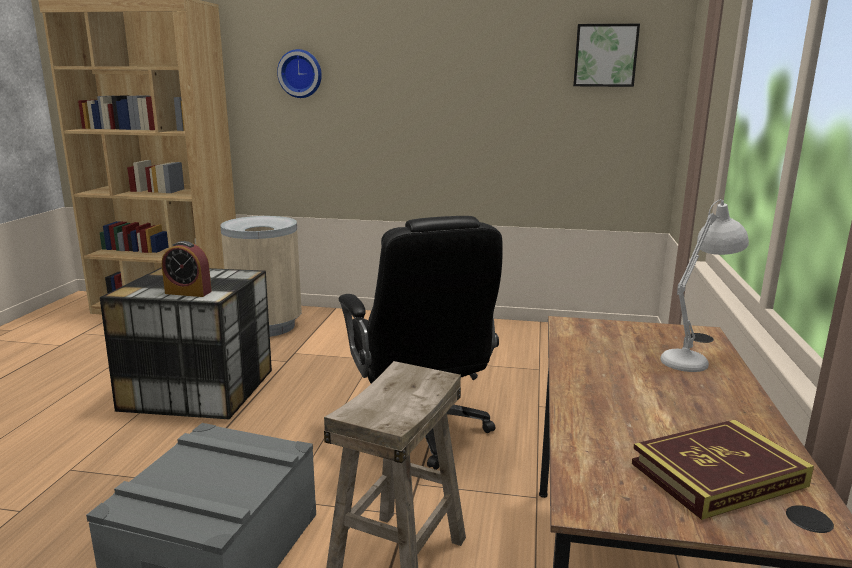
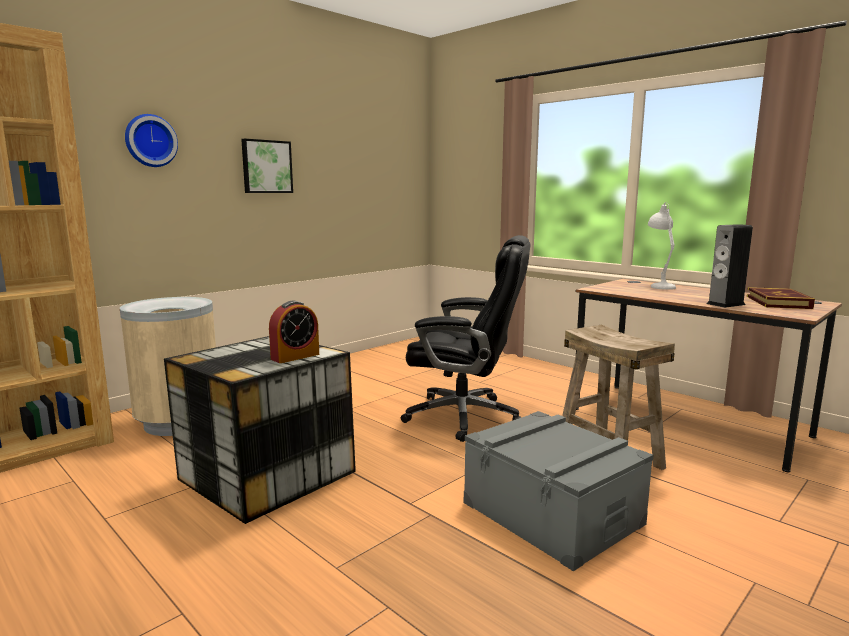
camera: 55 degrees left, 5 degrees down
(597, 424) = (725, 304): none -> speaker
(605, 55) = (390, 140): picture -> picture (266, 166)

